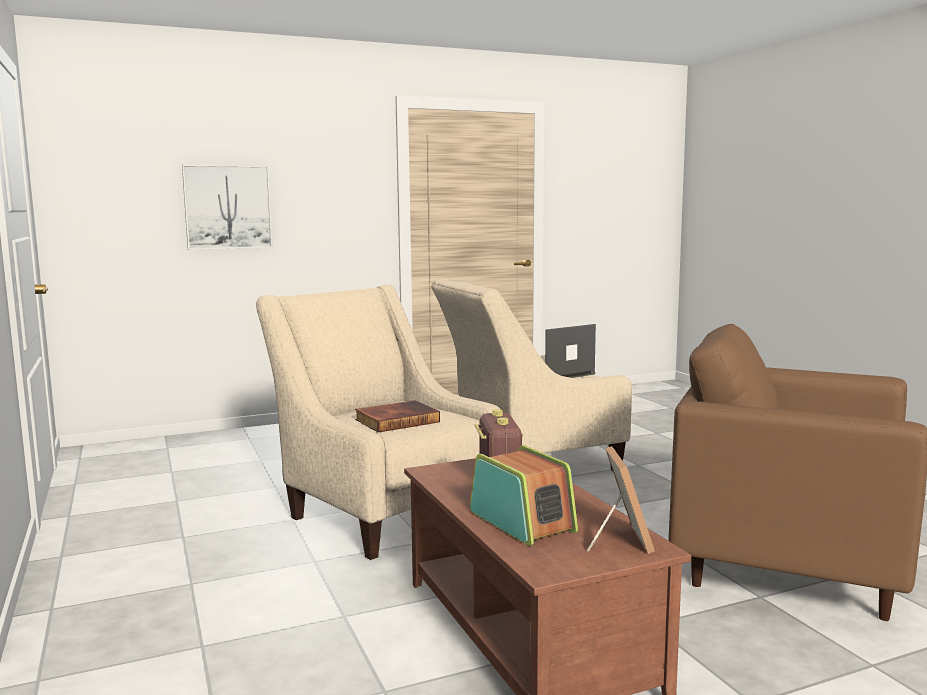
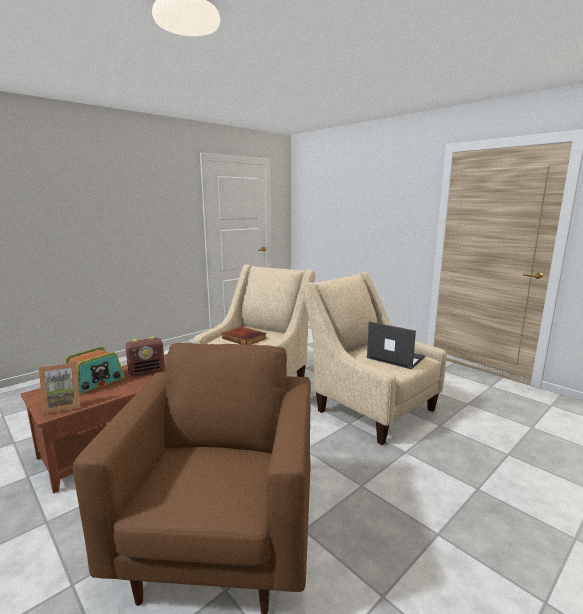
camera: 70 degrees right, 5 degrees up
(228, 207) = (350, 218): picture -> none

